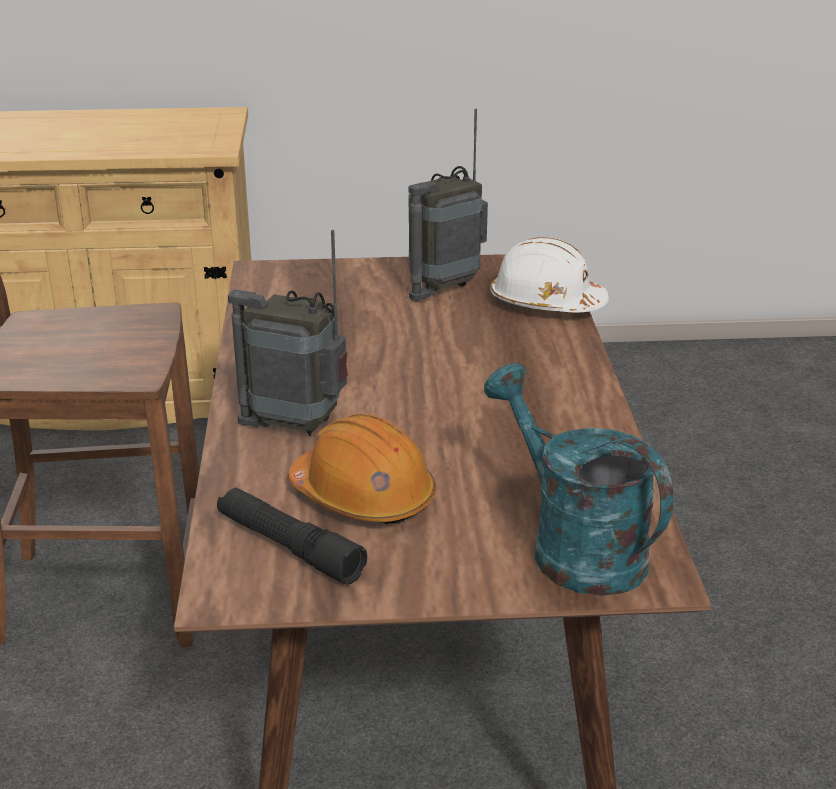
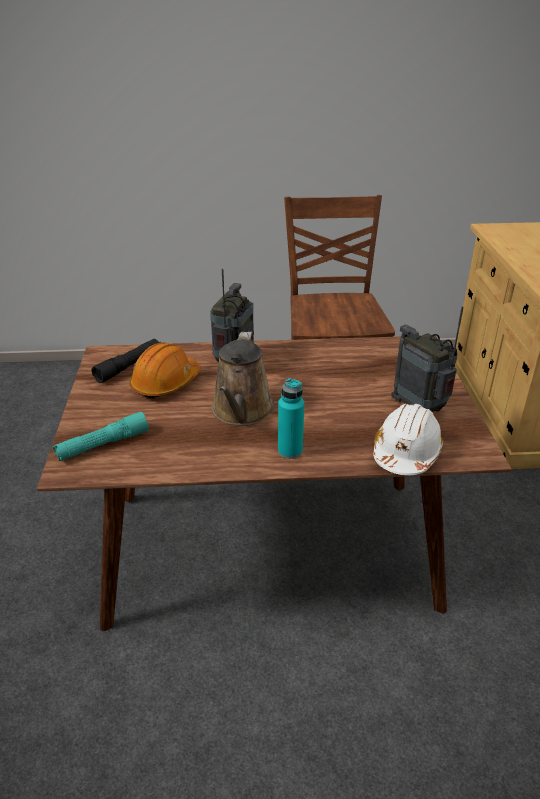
camera: 90 degrees right, 5 degrees up
(458, 416) = (241, 411): none -> brown watering can
(558, 377) = (290, 451): none -> turquoise bottle
(574, 547) = (103, 445): turquoise watering can -> turquoise flashlight

